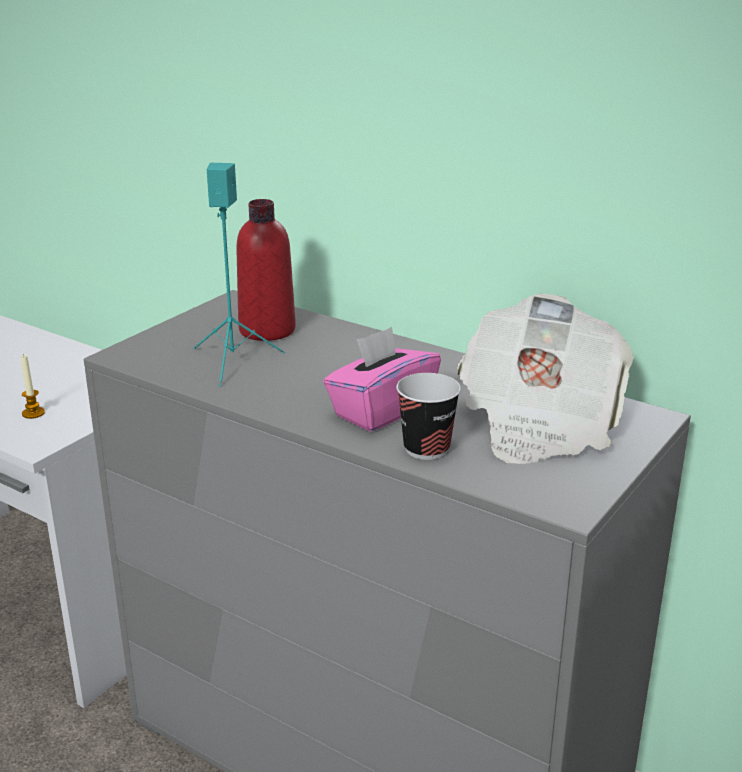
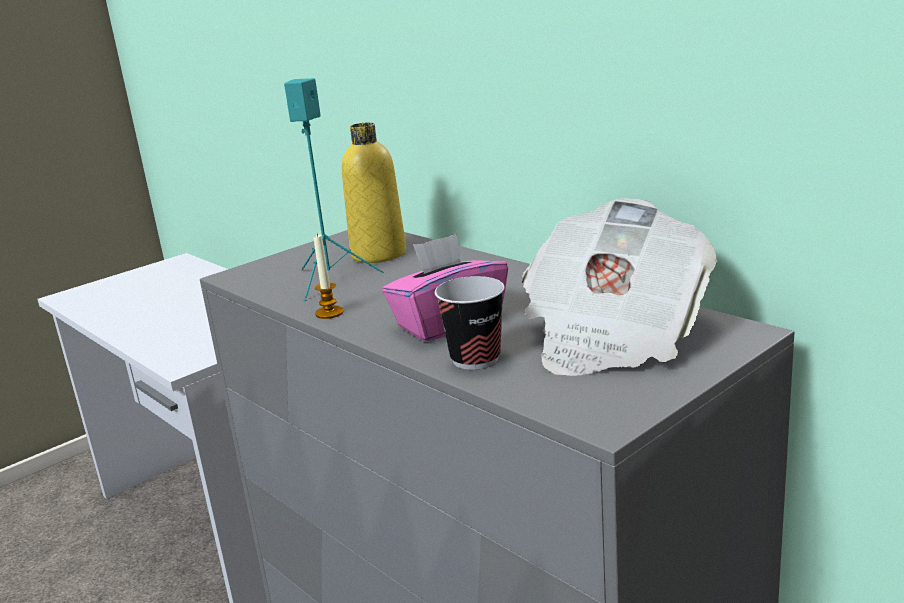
camera: 15 degrees right, 5 degrees down
(33, 413) = (193, 339): candle -> candle (329, 313)
(267, 330) = (378, 254): red bottle -> yellow bottle

